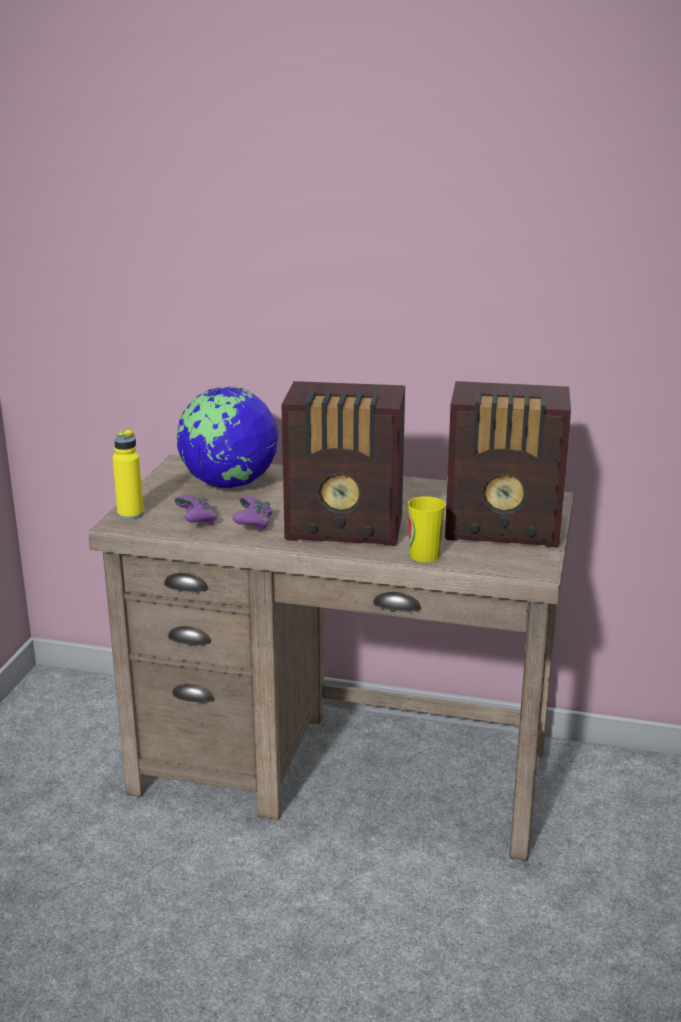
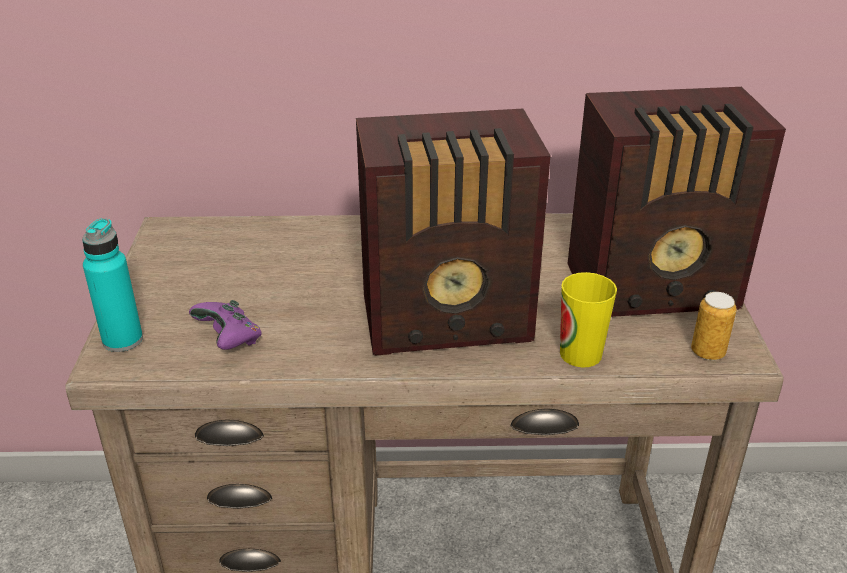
camera: 15 degrees left, 10 degrees up
(130, 514) = (122, 340): yellow bottle -> turquoise bottle
(229, 484) = (249, 261): globe -> none
(253, 525) = (315, 333): purple game controller -> none
(515, 565) = (707, 352): none -> can

